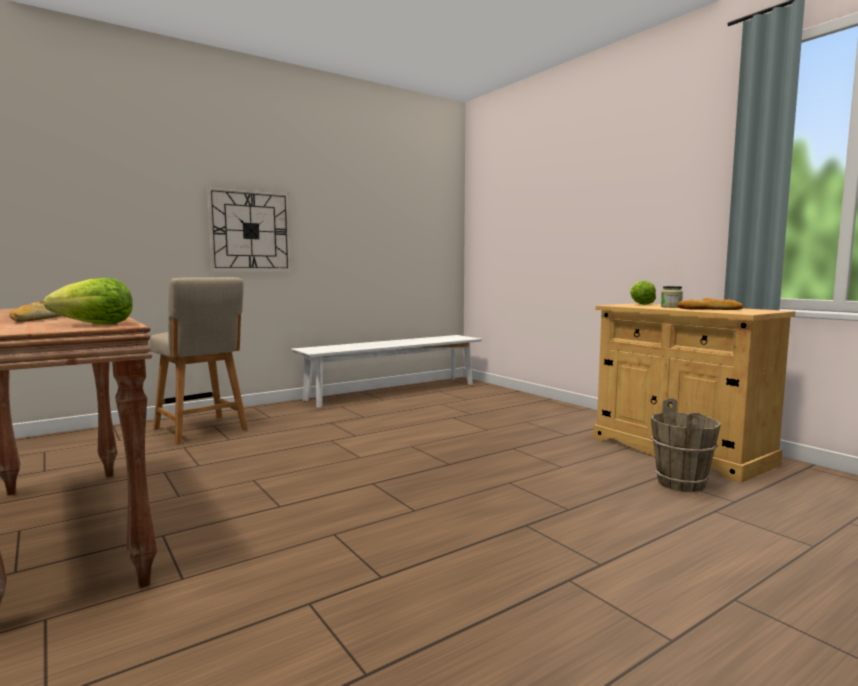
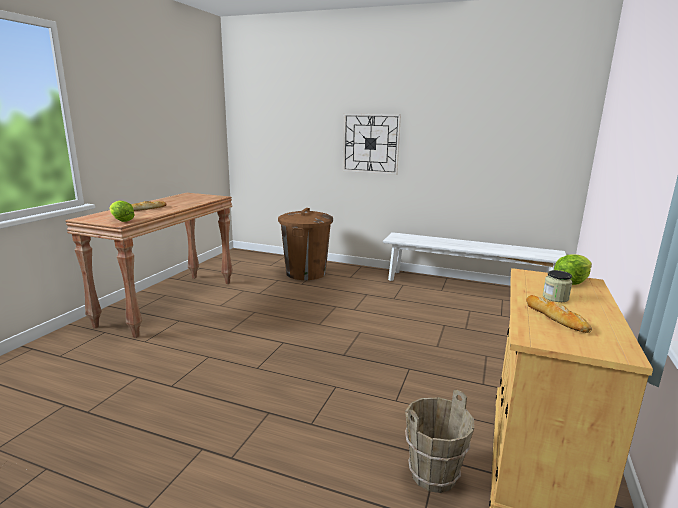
camera: 55 degrees right, 10 degrees up
(202, 430) = (305, 273): beige chair -> brown trash can

